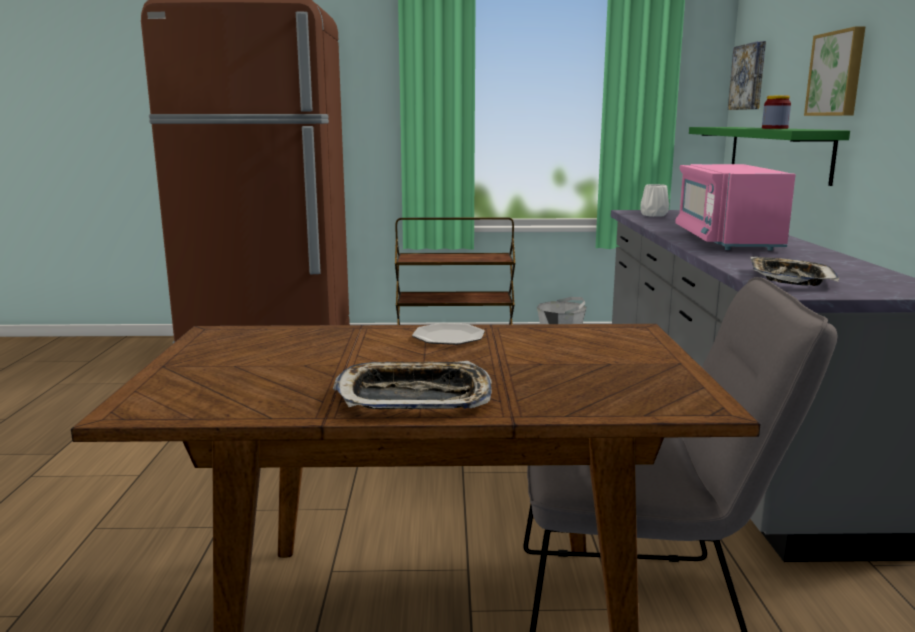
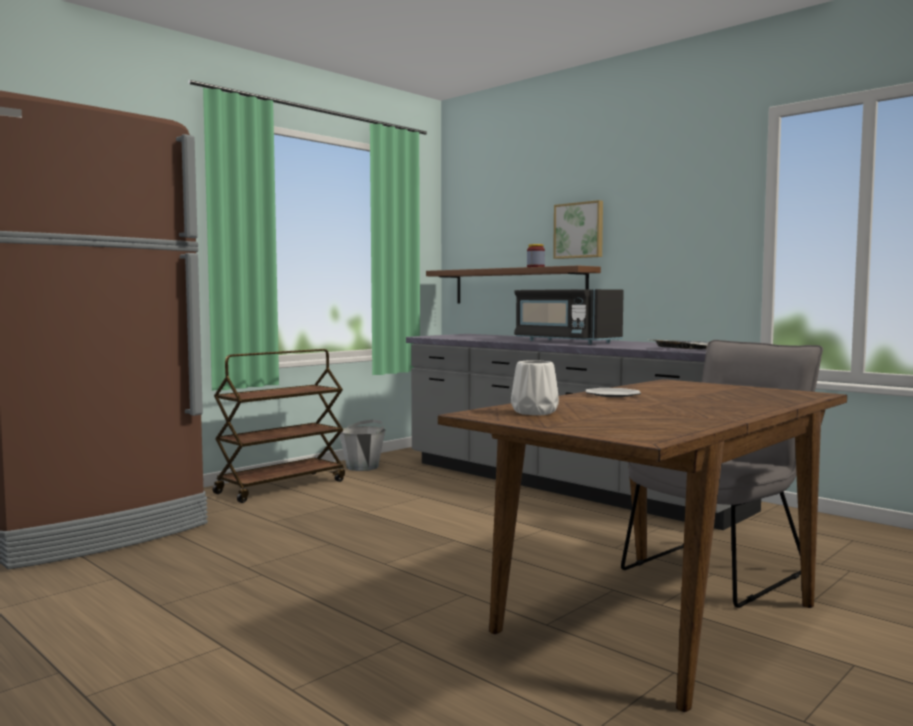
camera: 45 degrees left, 10 degrees down
(414, 397) = (724, 410): tray -> none
(654, 215) = (453, 336): white vase -> white vase (536, 412)
(726, 240) = (565, 341): pink microwave -> black microwave
(749, 77) = (470, 233): picture -> none
(777, 152) = (518, 286): green shelf -> brown shelf

